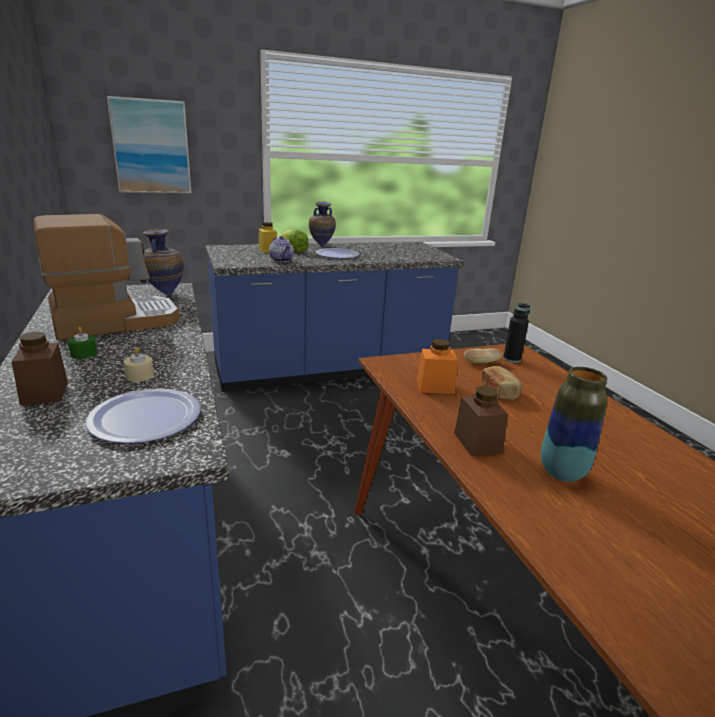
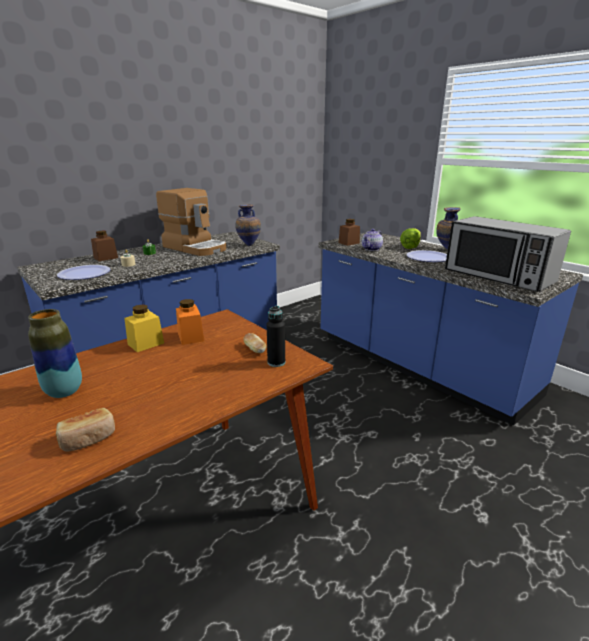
camera: 70 degrees right, 0 degrees up
(151, 147) = (365, 156): picture -> none
(268, 250) = (393, 242): yellow jar -> yellow jar (146, 344)
(409, 255) = (498, 276): none -> microwave
(477, 443) = (105, 359): brown jar -> brown jar (349, 243)
(500, 391) = (196, 361): bread -> bread (88, 438)

